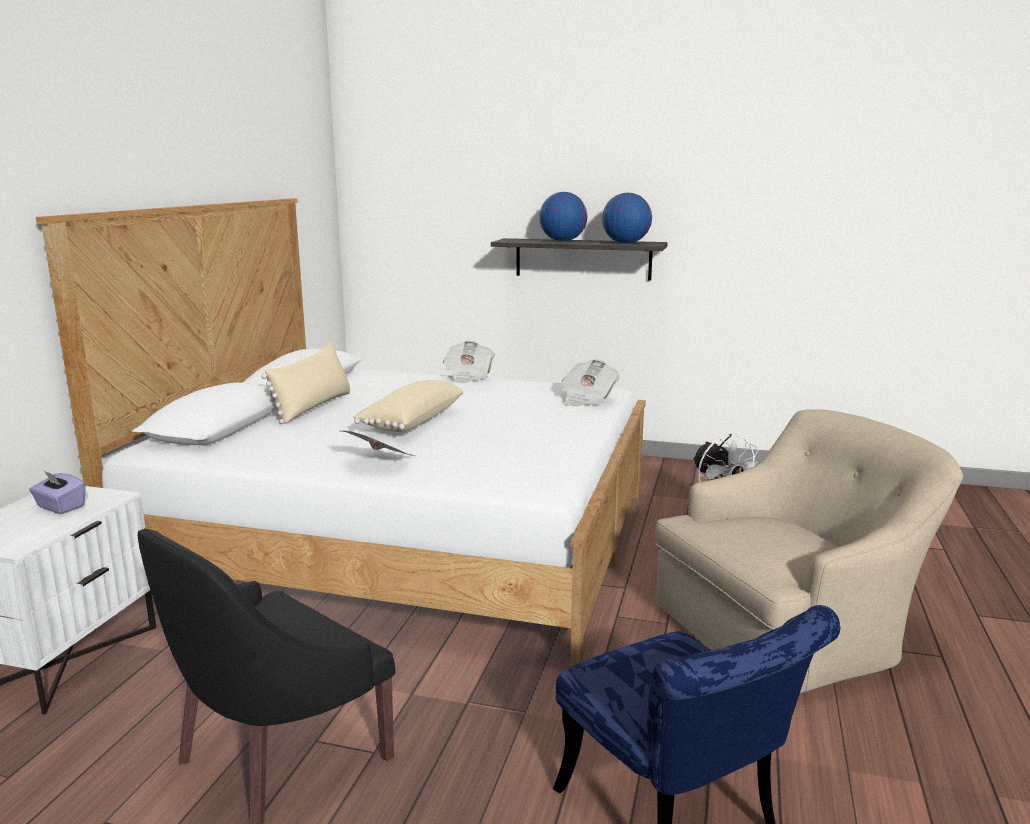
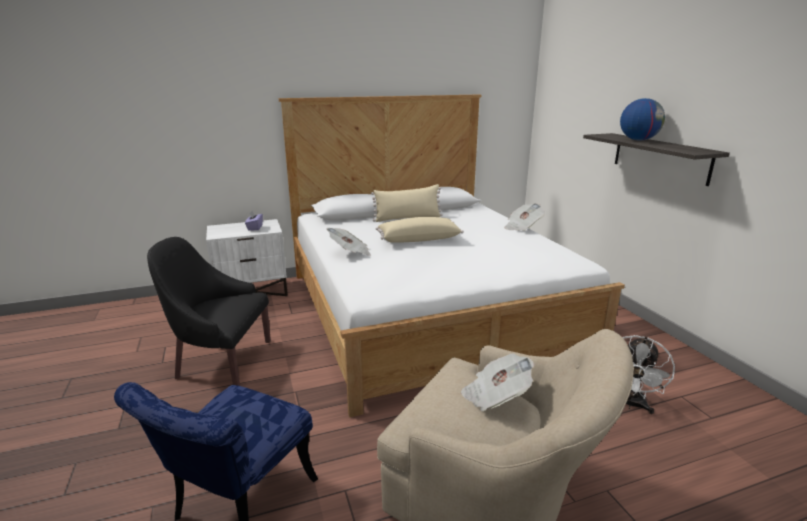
camera: 55 degrees right, 5 degrees up
(587, 399) = (543, 264): newspaper -> newspaper (495, 396)
(625, 243) = (677, 148): globe -> none

